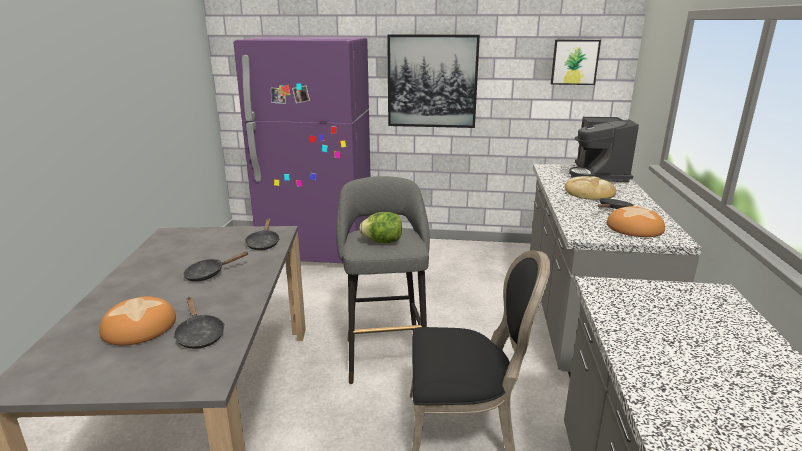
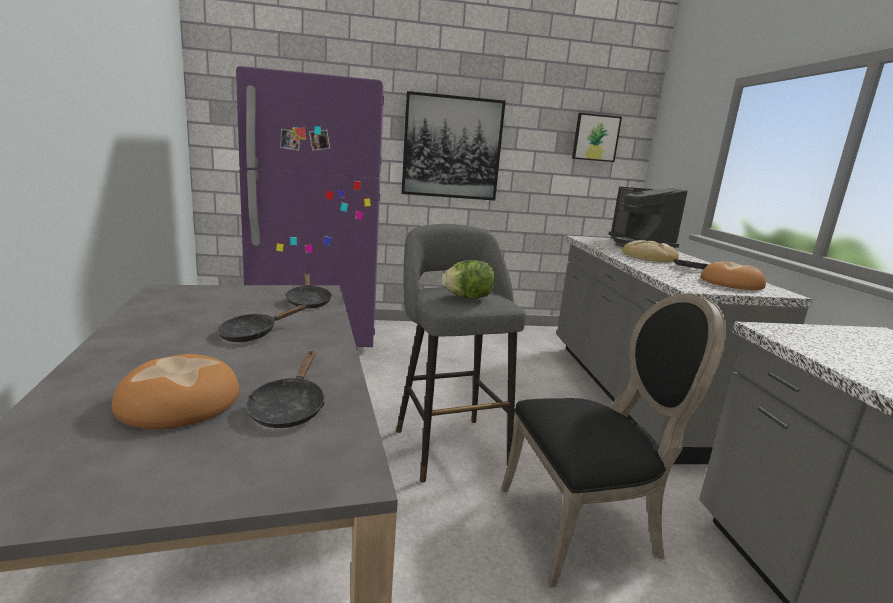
camera: 15 degrees left, 5 degrees down
(199, 335) = (289, 408): black frying pan -> black frying pan turned 45 degrees clockwise

